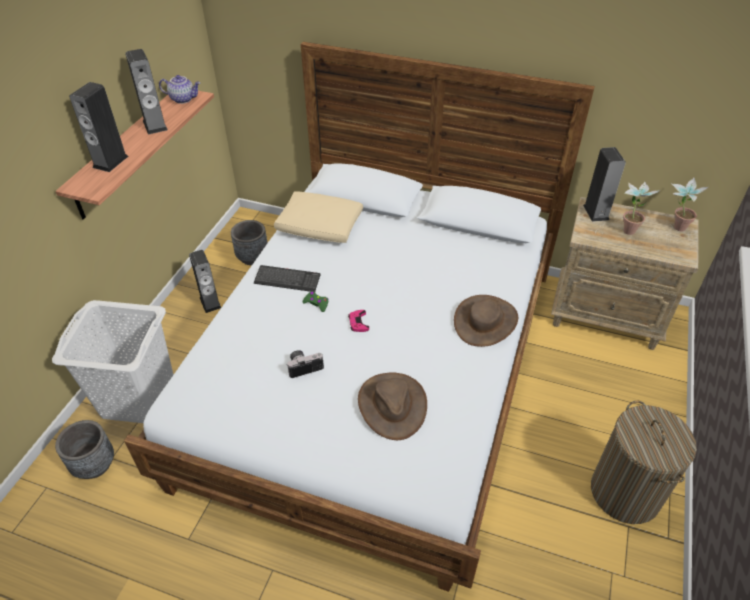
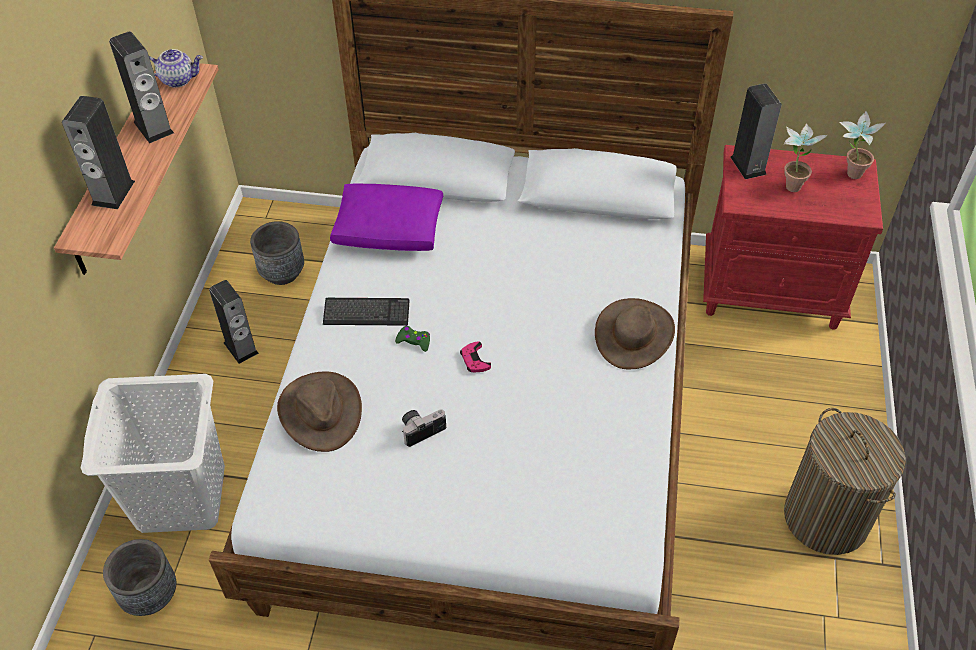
camera: 10 degrees left, 5 degrees up
(320, 226) = (390, 229): beige pillow -> purple pillow
(392, 405) = (542, 462): brown hat -> brown hat (320, 411)
(607, 316) = (772, 291): beige nightstand -> red nightstand

